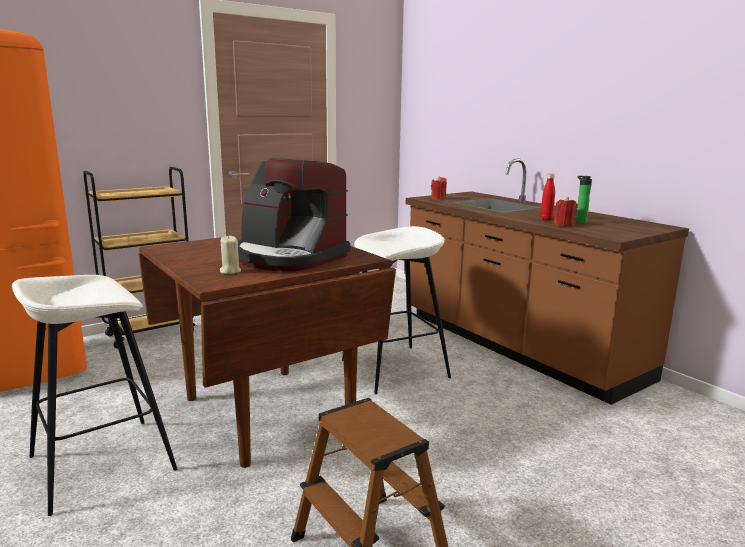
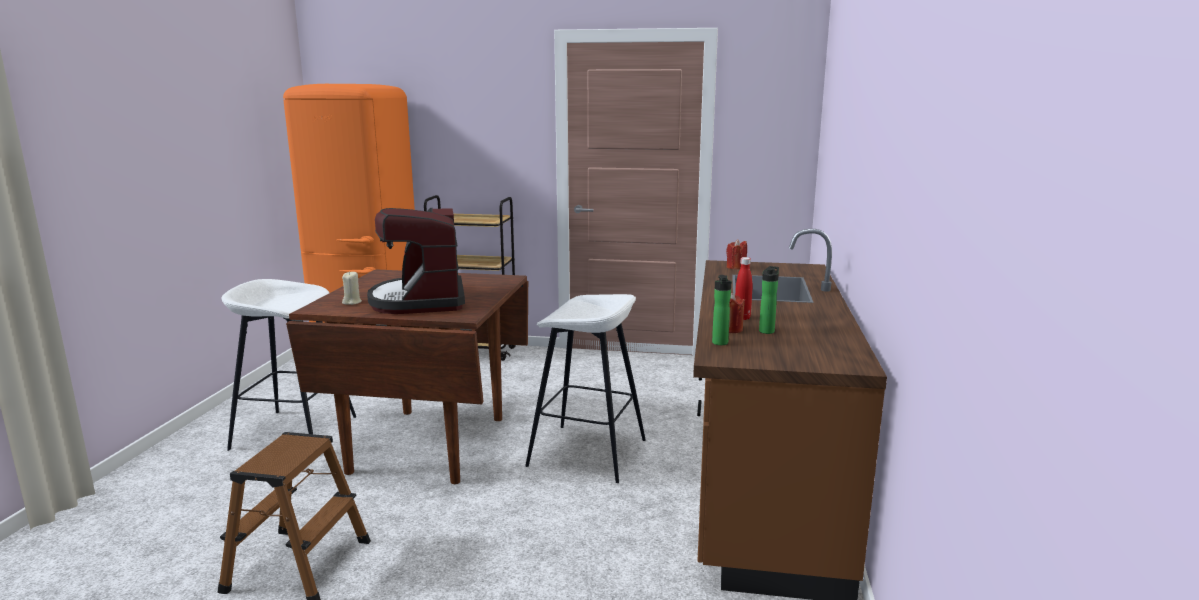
camera: 45 degrees right, 0 degrees up
(589, 231) = (720, 343): none -> bottle

